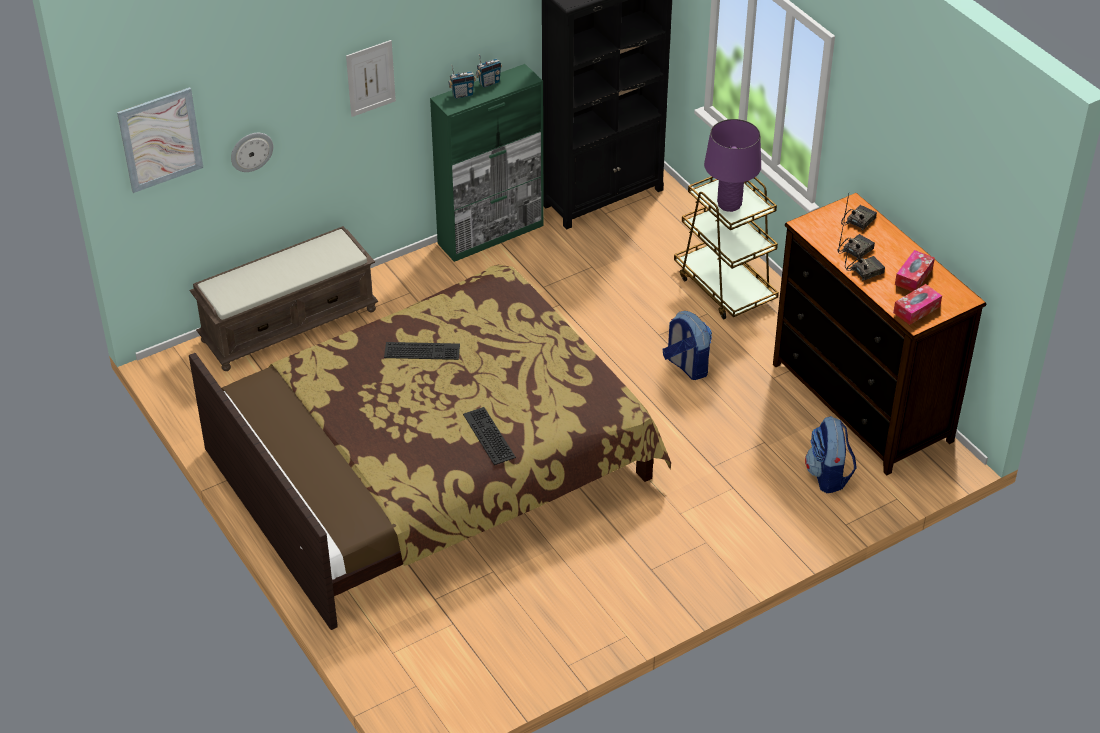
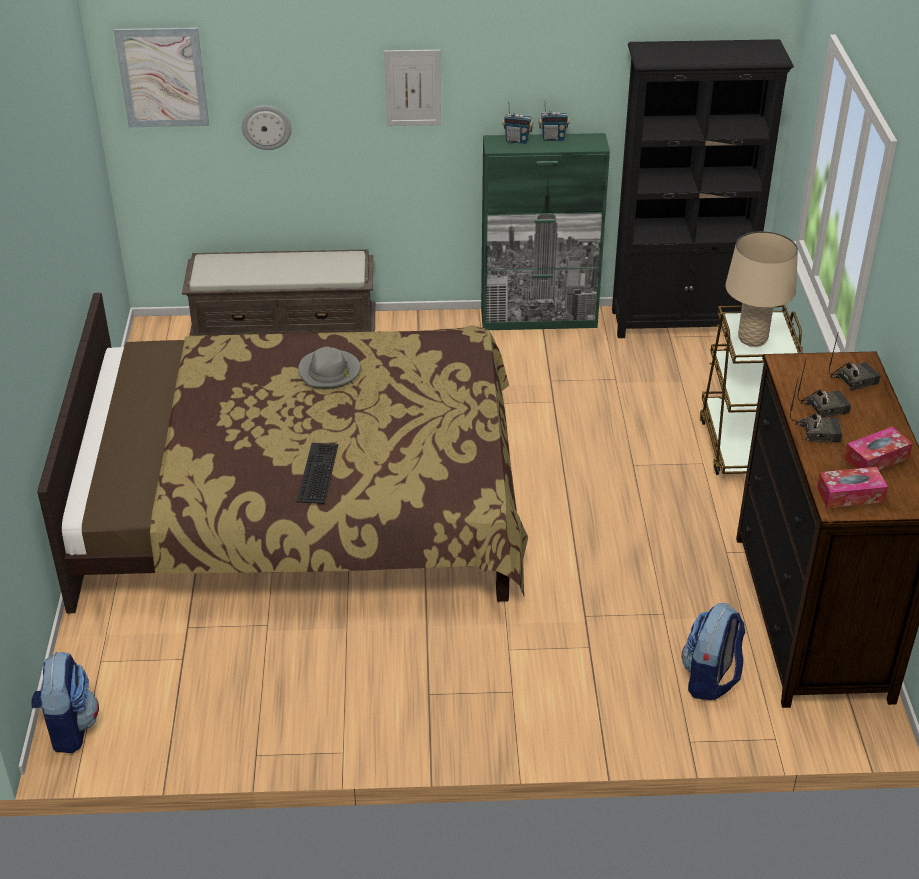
camera: 30 degrees right, 5 degrees down
(423, 350) = (329, 372): keyboard -> grey hat
(686, 366) = (638, 505): backpack -> backpack (69, 728)
(729, 205) = (752, 339): purple table lamp -> beige table lamp

